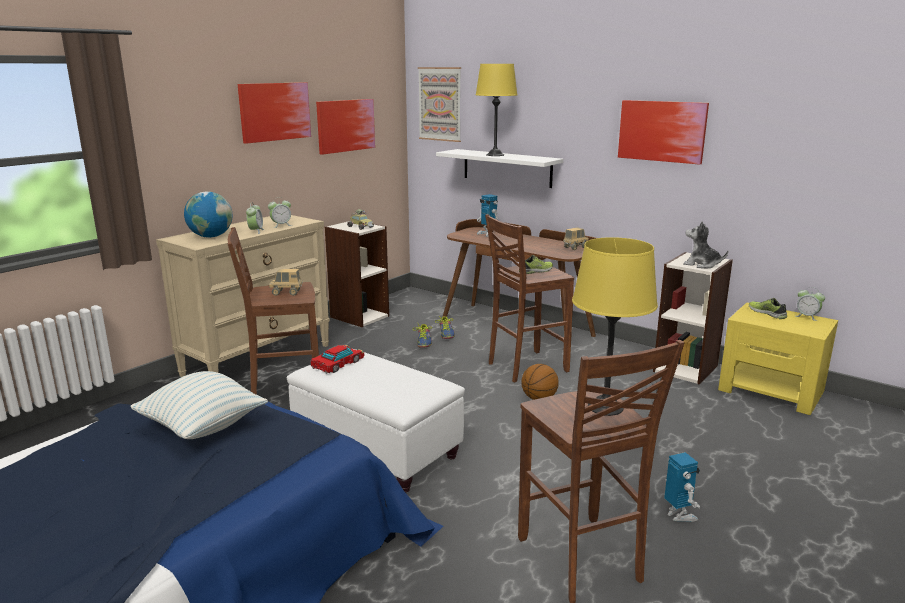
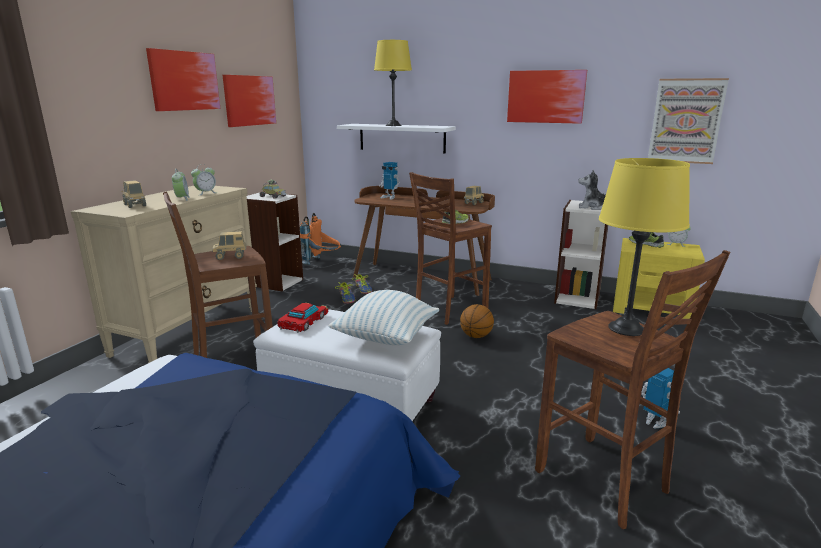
camera: 15 degrees left, 0 degrees up
(203, 427) = (192, 407): pillow -> pillow (386, 339)
(211, 236) = (135, 205): globe -> toy truck
(418, 299) = (322, 263): none -> orange backpack
(440, 104) = (333, 83): picture -> picture (686, 121)

